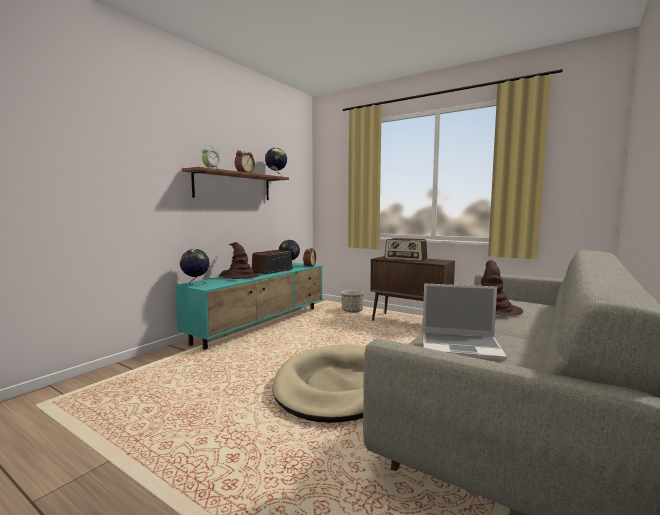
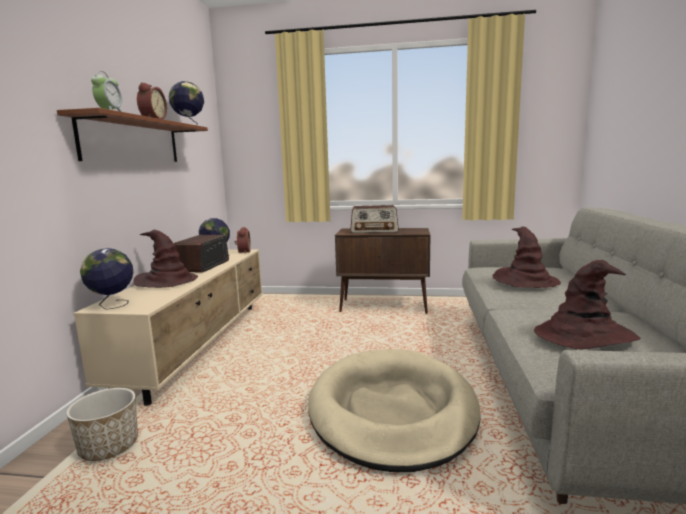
camera: 25 degrees left, 5 degrees up
(262, 324) = (200, 344): turquoise tv stand -> beige tv stand
(352, 311) = (302, 303): planter -> planter (109, 447)
(461, 347) = (584, 336): laptop -> brown hat

